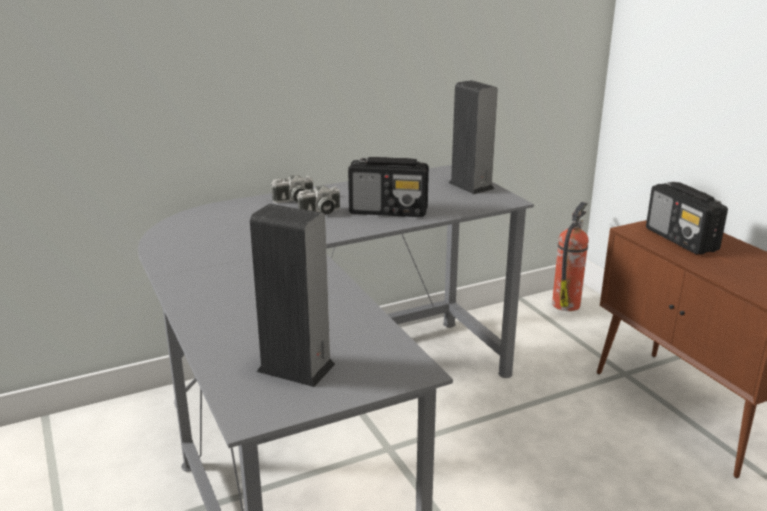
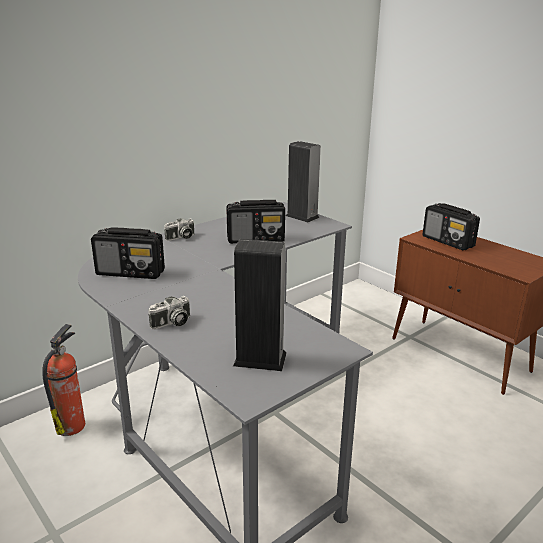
camera: 15 degrees left, 0 degrees up
(206, 239) = (131, 273): none -> radio
(320, 212) = (206, 244): camera -> camera (172, 323)
(566, 304) = (354, 294): fire extinguisher -> fire extinguisher (71, 425)

